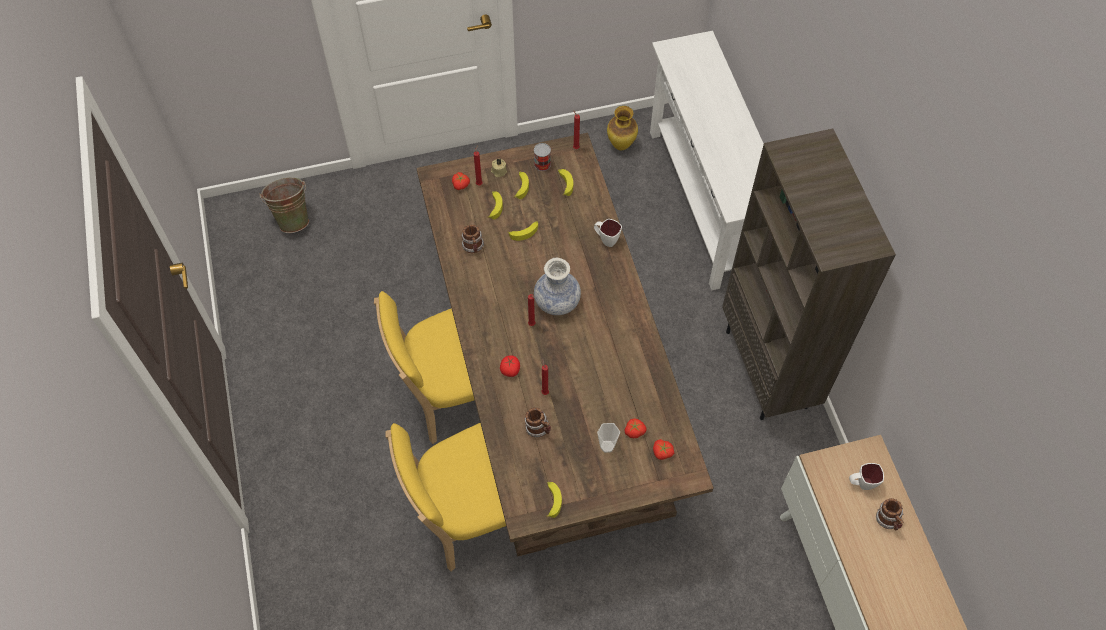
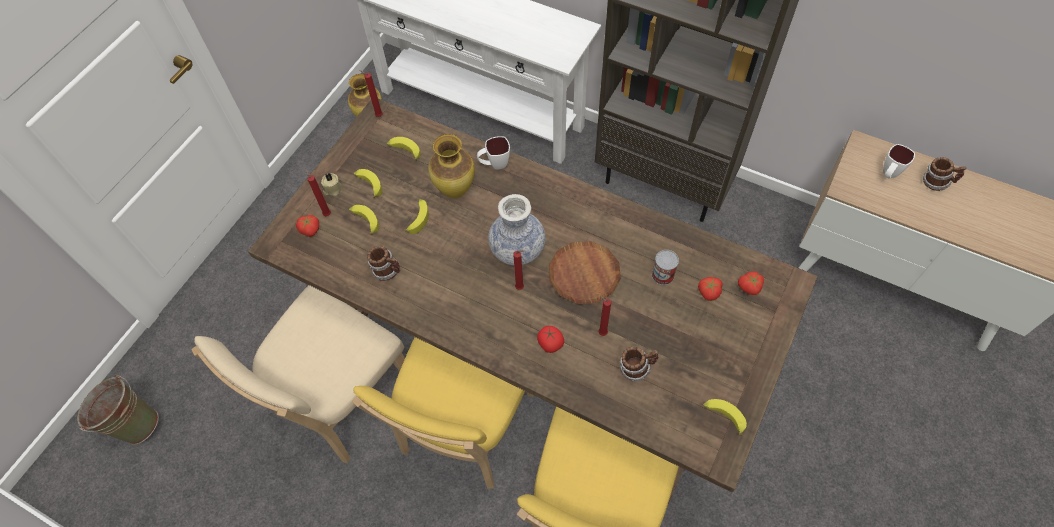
camera: 45 degrees left, 0 degrees up
(406, 310) = (339, 401): none -> beige chair
(542, 164) = (365, 151): can -> can (663, 275)
(563, 235) = (455, 191): none -> vase
(575, 352) = (584, 275): none -> brown plate
(607, 446) = (705, 325): cup -> none

